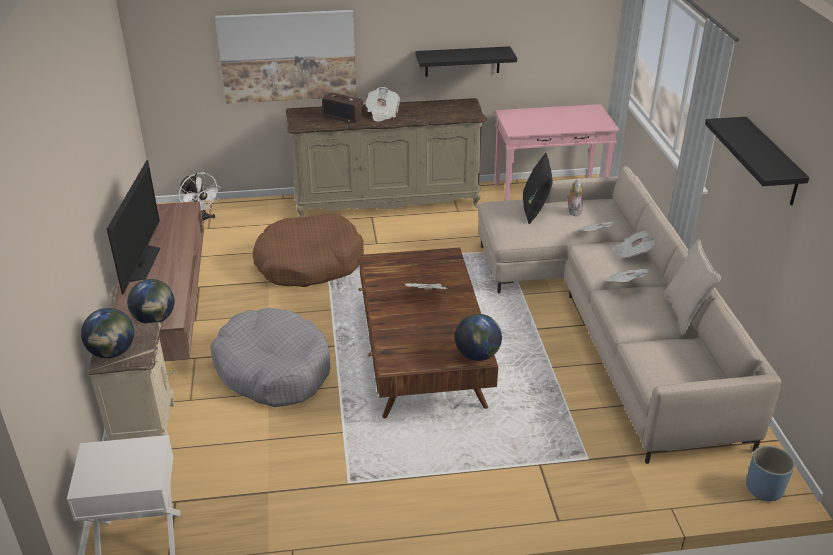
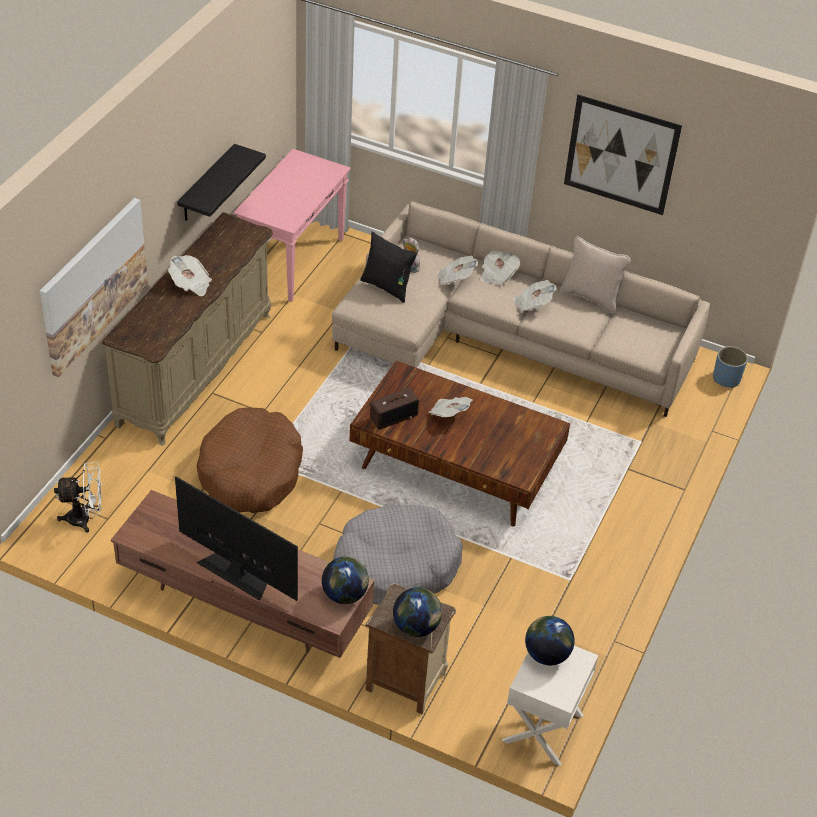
camera: 60 degrees left, 10 degrees up
(343, 117) = (169, 312): radio -> radio (393, 416)
(477, 355) = (548, 426): globe -> globe (546, 654)
(771, 162) = (621, 155): black shelf -> picture

